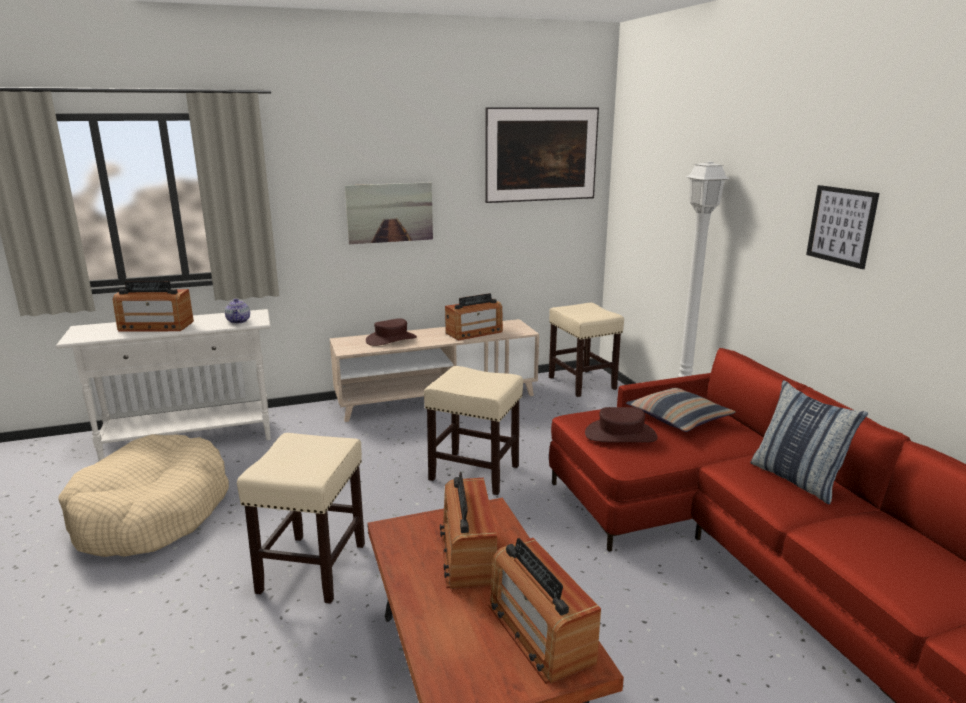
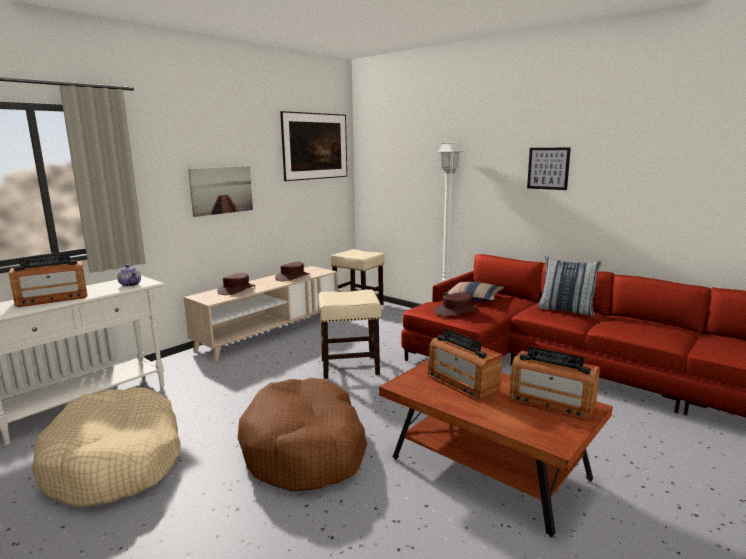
camera: 30 degrees left, 5 degrees down
(313, 566) = (305, 449): beige stool -> brown dog bed
(474, 332) = (292, 277): radio -> brown hat

